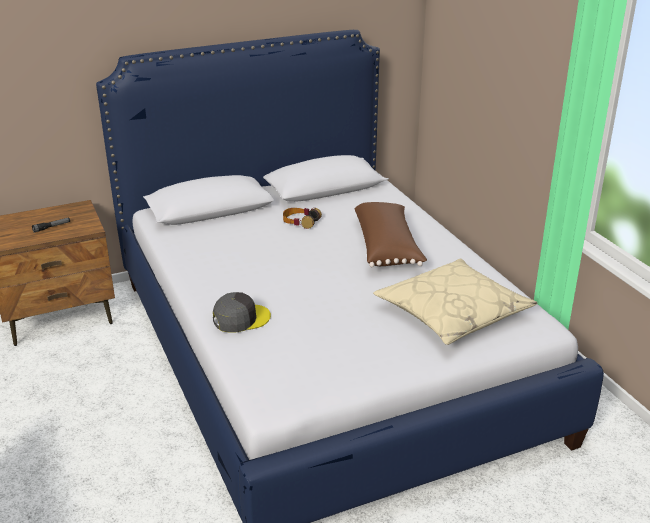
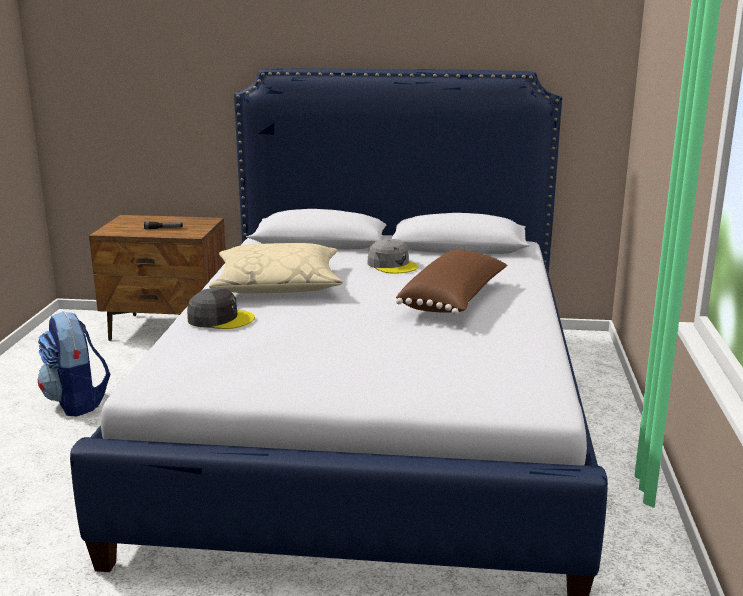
camera: 30 degrees right, 10 degrees down
(61, 420) = (77, 402): none -> backpack
(300, 221) = (392, 265): headphones -> grey cap
(452, 313) = (448, 366): beige pillow -> beige pillow (278, 284)

